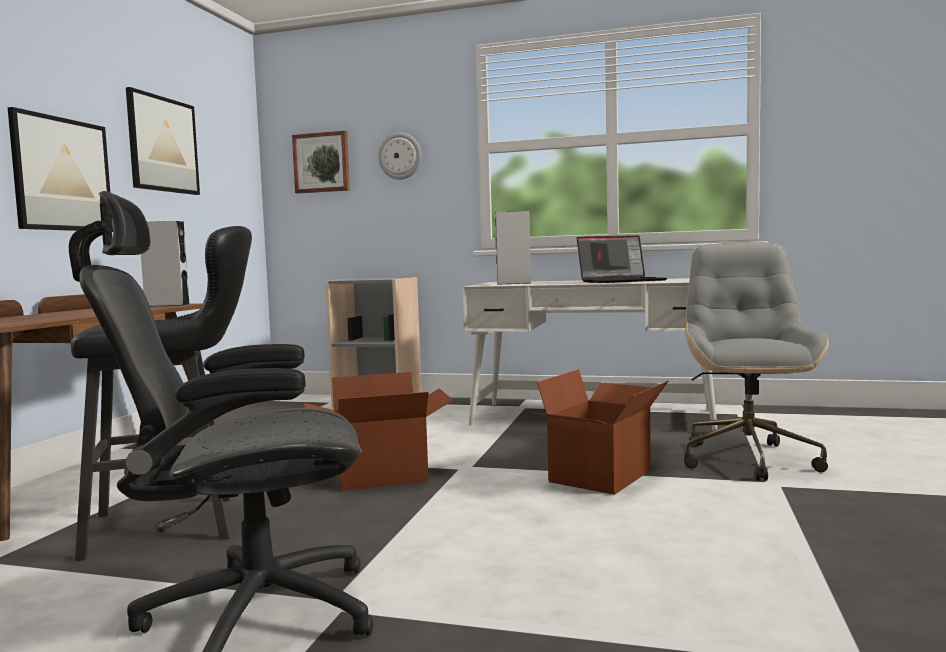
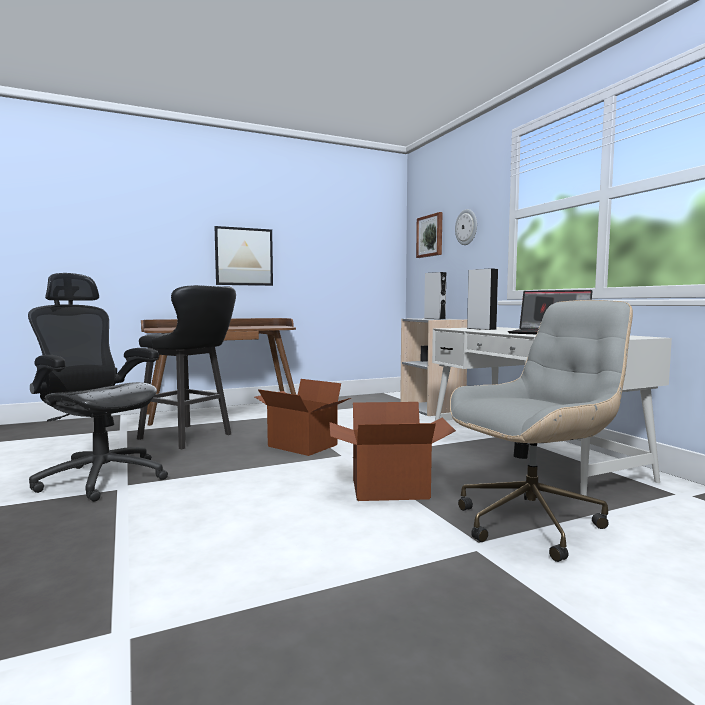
camera: 50 degrees right, 0 degrees up
(163, 144) = (317, 234): picture -> none
(167, 305) = (276, 327): grey speaker -> grey speaker (434, 318)

